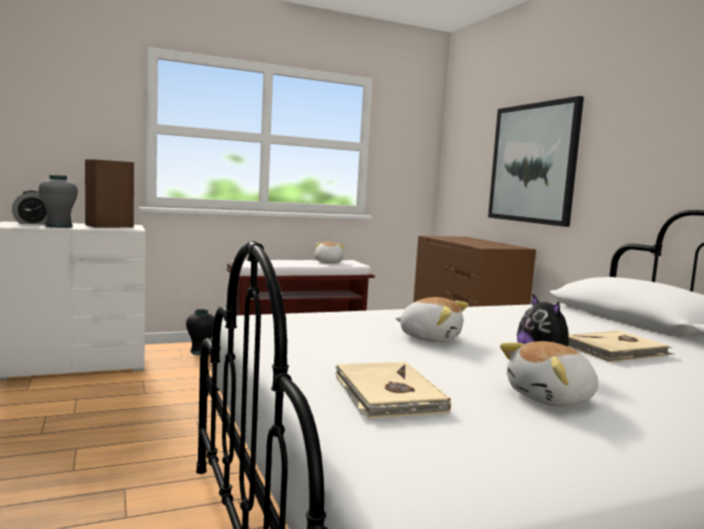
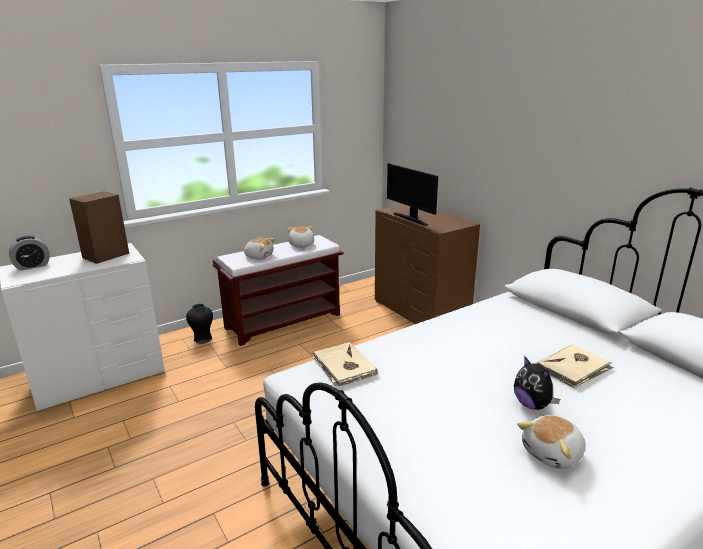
camera: 10 degrees left, 15 degrees up
(59, 226) = (62, 269): grey vase -> none
(386, 394) = (447, 478): beige book -> beige book (343, 367)
(430, 337) = (442, 379): plush toy -> plush toy (259, 256)
(455, 241) = (411, 219): none -> monitor
(533, 163) = (475, 149): picture -> none

